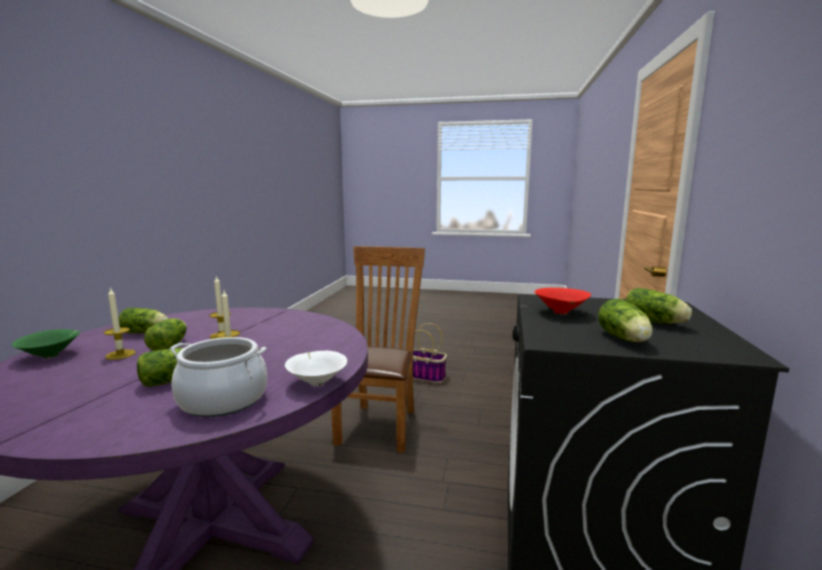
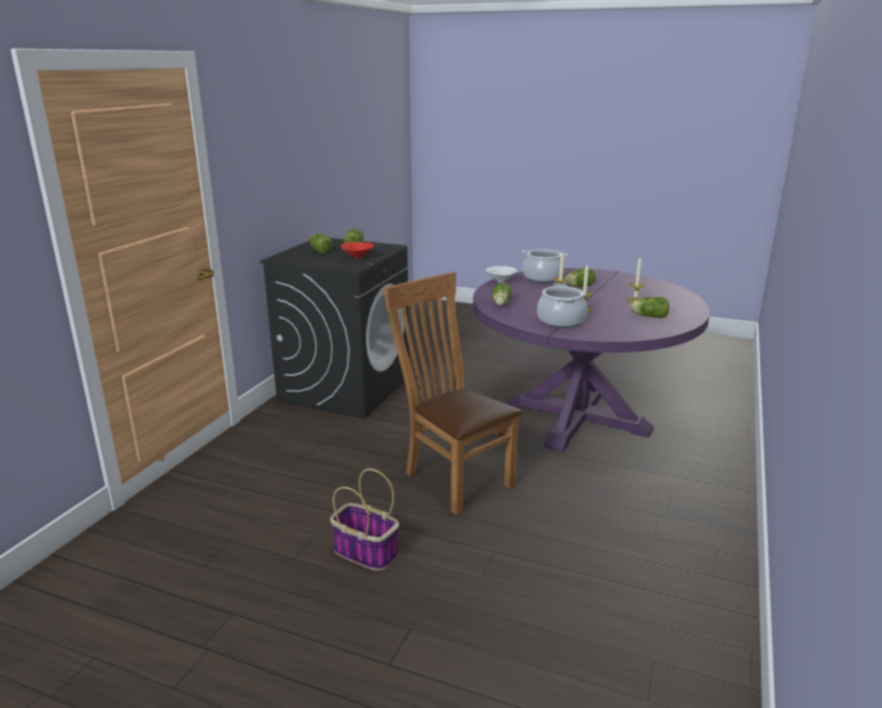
camera: 170 degrees left, 10 degrees up
(52, 356) = (679, 302): green bowl -> none
(170, 345) = (611, 305): lettuce -> lettuce (501, 304)
(264, 321) = (561, 321): none -> cooking pot
(380, 424) = (453, 477): brown chair -> brown chair turned 120 degrees clockwise

